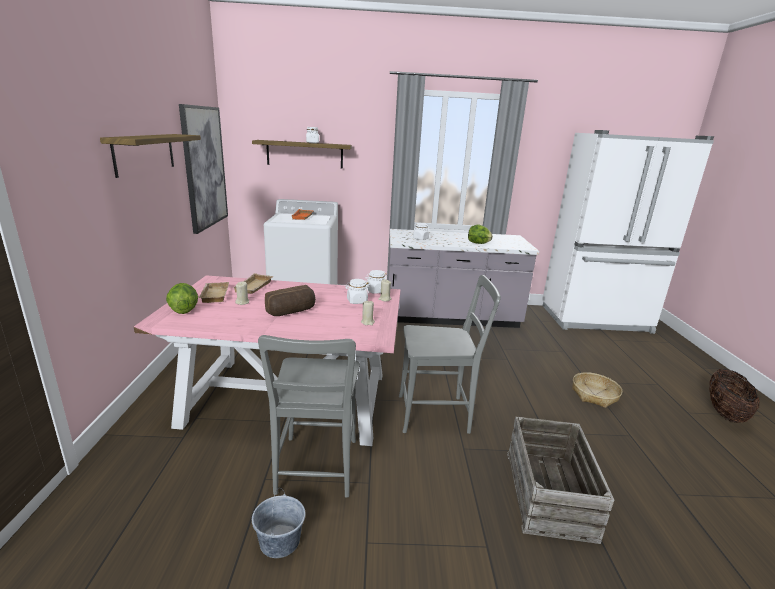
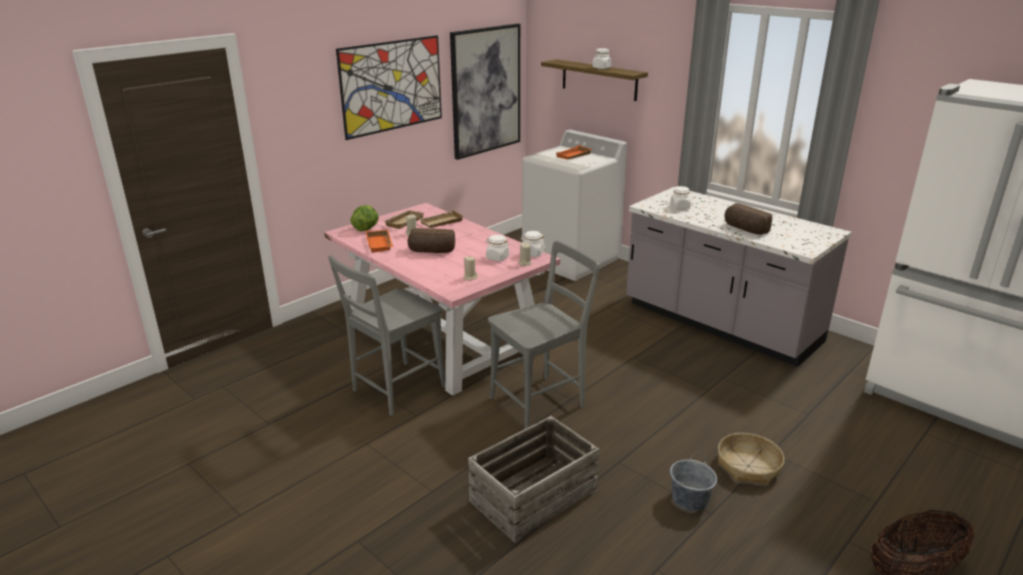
camera: 45 degrees right, 5 degrees up
(145, 153) = (392, 86): shelf -> picture
(227, 320) = (380, 244): none -> orange tray
(280, 541) = (324, 415): grey bucket -> grey bucket (689, 499)
(438, 414) = (541, 400): grey chair -> grey chair turned 75 degrees counterclockwise
(478, 243) = (744, 229): lettuce -> bread

